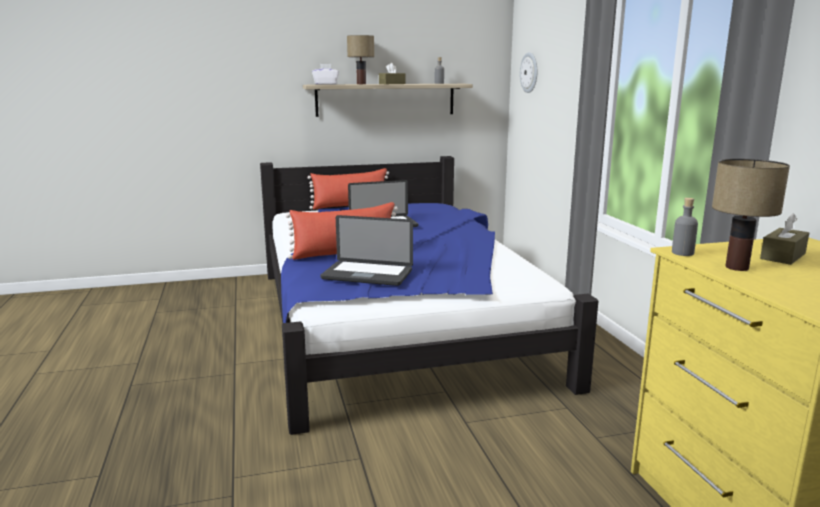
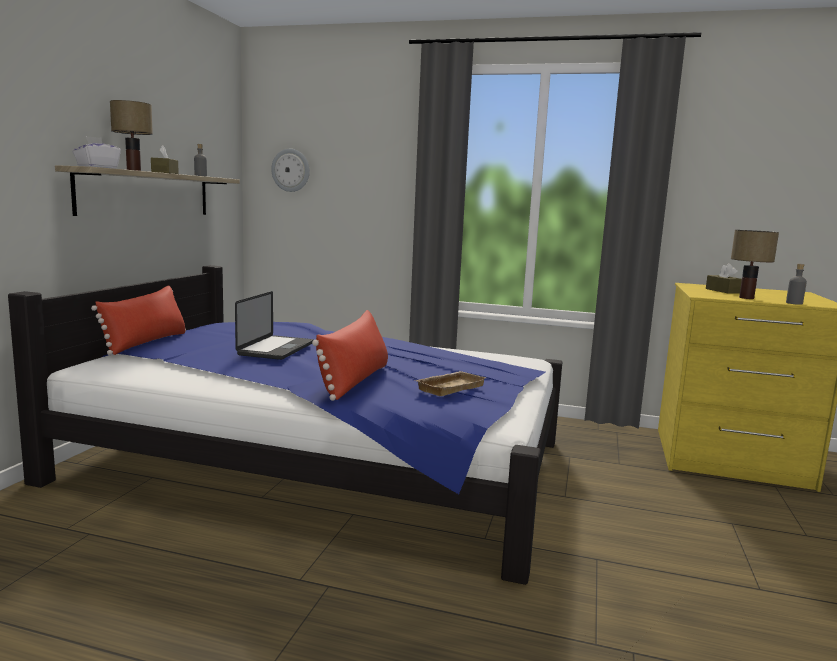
camera: 60 degrees left, 5 degrees down
(367, 275) = (449, 387): laptop -> beige tray
(682, 253) = (709, 296): grey bottle -> grey bottle (794, 303)

